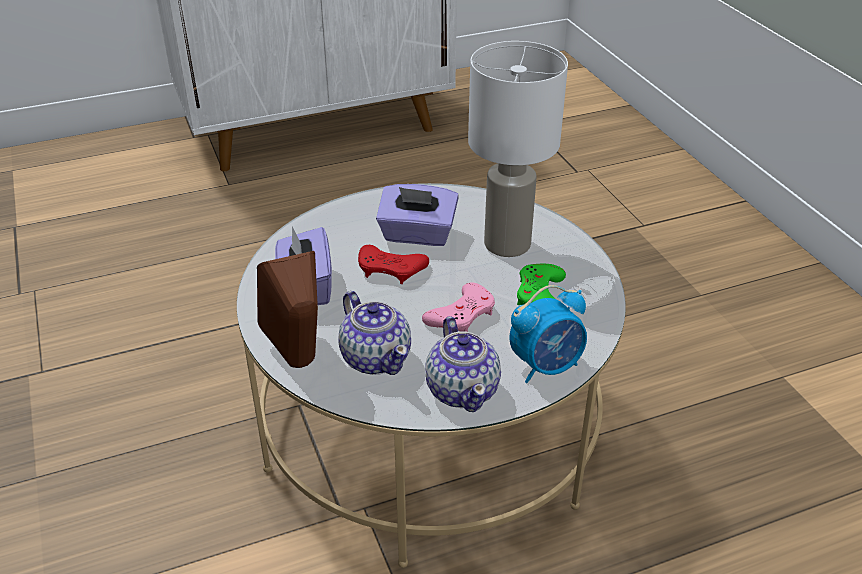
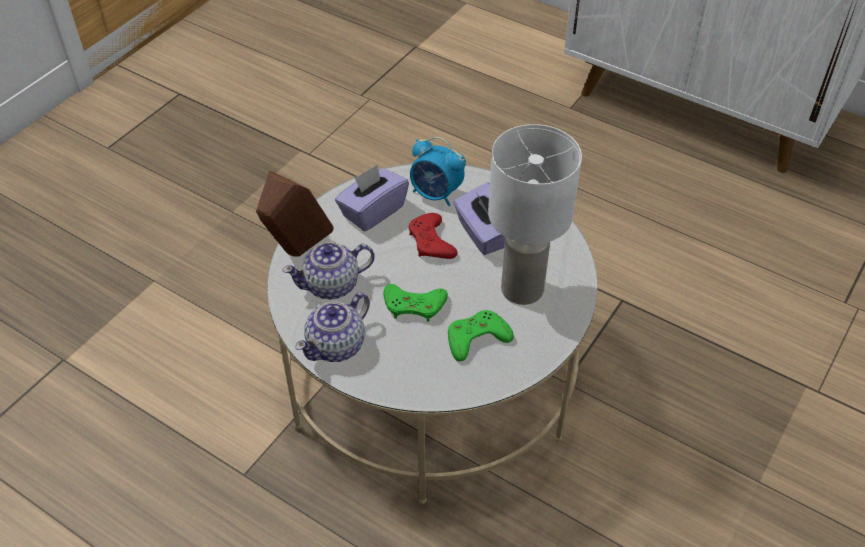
camera: 55 degrees right, 10 degrees up
(376, 358) = (332, 285): teapot -> teapot turned 45 degrees clockwise
(462, 315) = (414, 305): pink game controller -> green game controller
(546, 366) = (398, 379): alarm clock -> alarm clock (436, 194)

